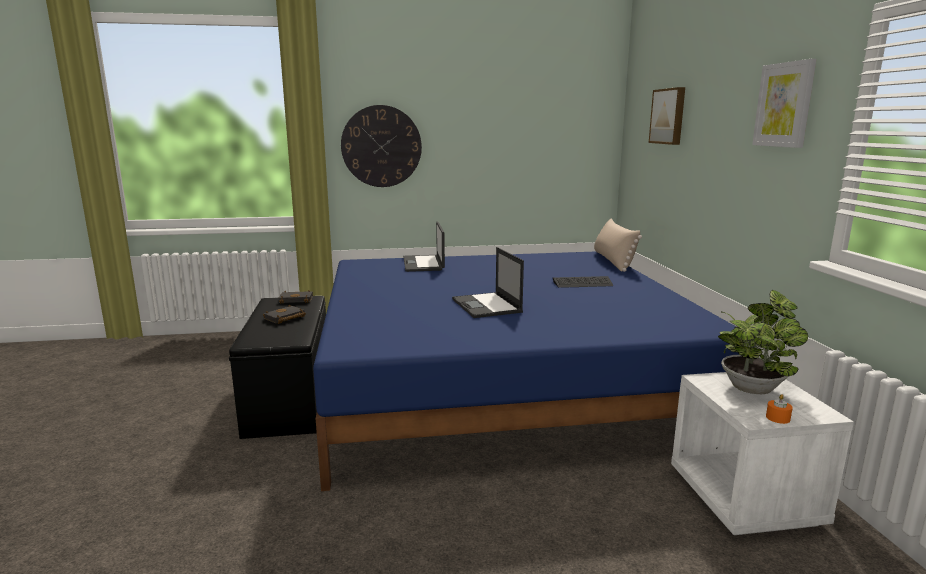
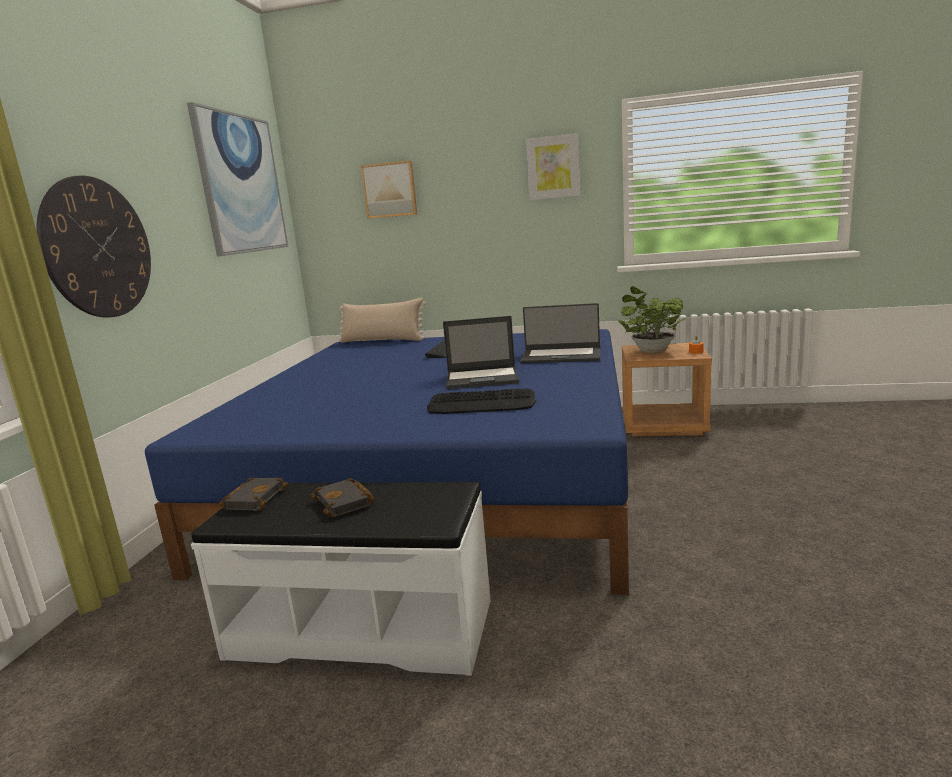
camera: 70 degrees left, 0 degrees up
(291, 397) = (361, 627): black bench -> white bench
(411, 313) = (482, 404): none -> keyboard
(424, 264) = (270, 399): laptop -> laptop (561, 356)
(547, 105) = (241, 184): none -> picture
(745, 499) = (664, 425): white nightstand -> brown nightstand

